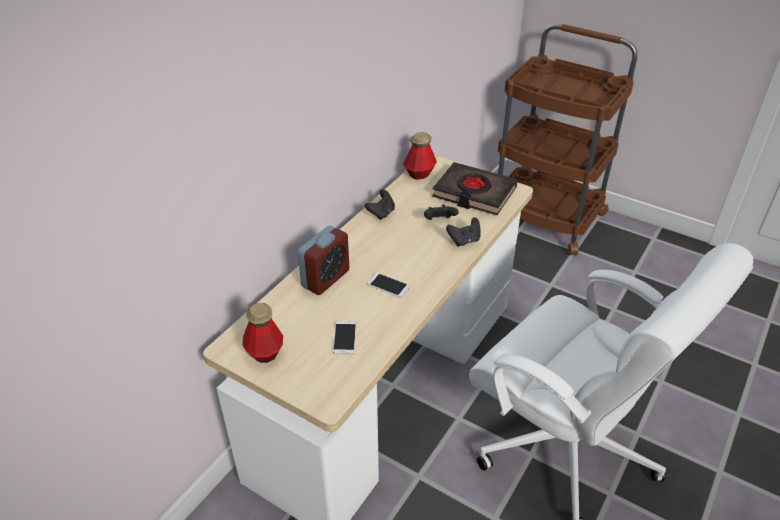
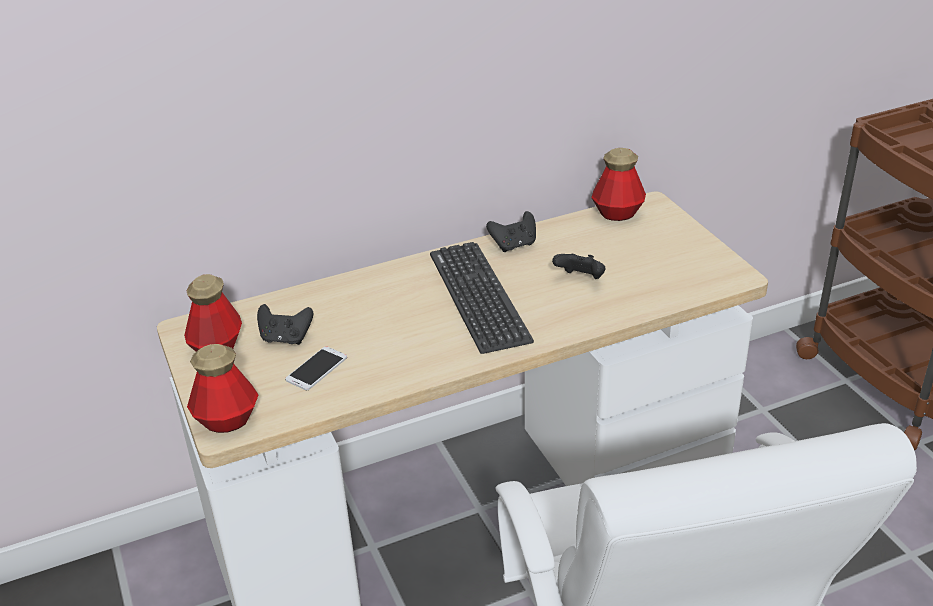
camera: 35 degrees right, 5 degrees down
(324, 395) = (227, 420): none -> bottle
(325, 279) = (366, 296): alarm clock -> none
(388, 285) = (430, 331): phone -> none
(394, 253) = (478, 297): none -> keyboard
(464, 241) = (588, 314): black game controller -> black game controller (286, 338)
(474, 193) = (669, 260): black book -> none

